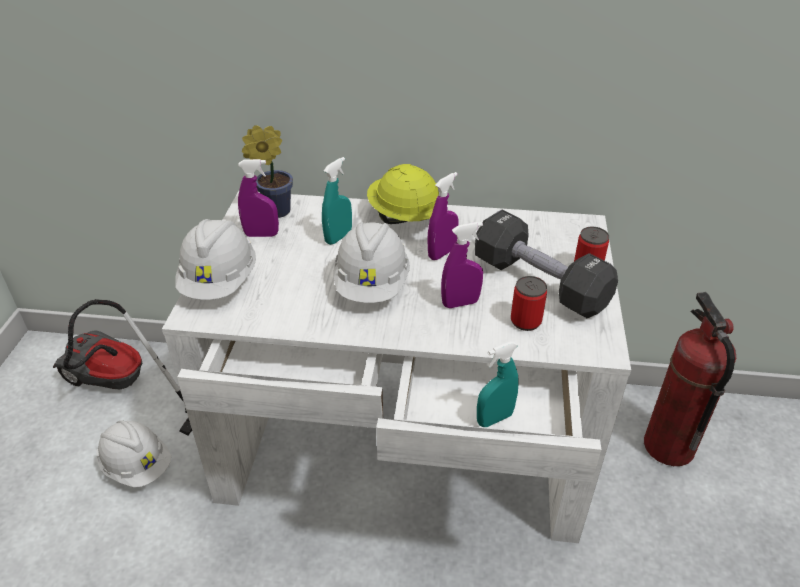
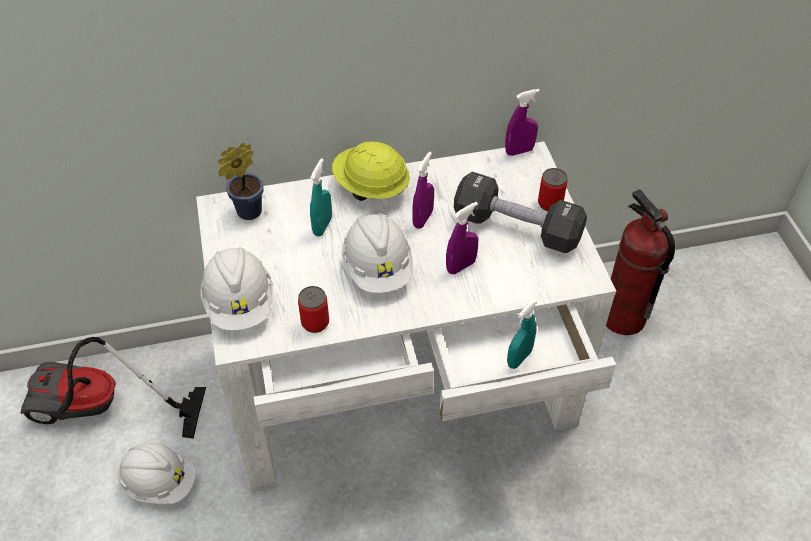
camera: 20 degrees left, 10 degrees up
(261, 234) = (249, 242): purple spray bottle -> purple spray bottle (519, 151)
(525, 321) = (520, 269): can -> can (315, 322)

